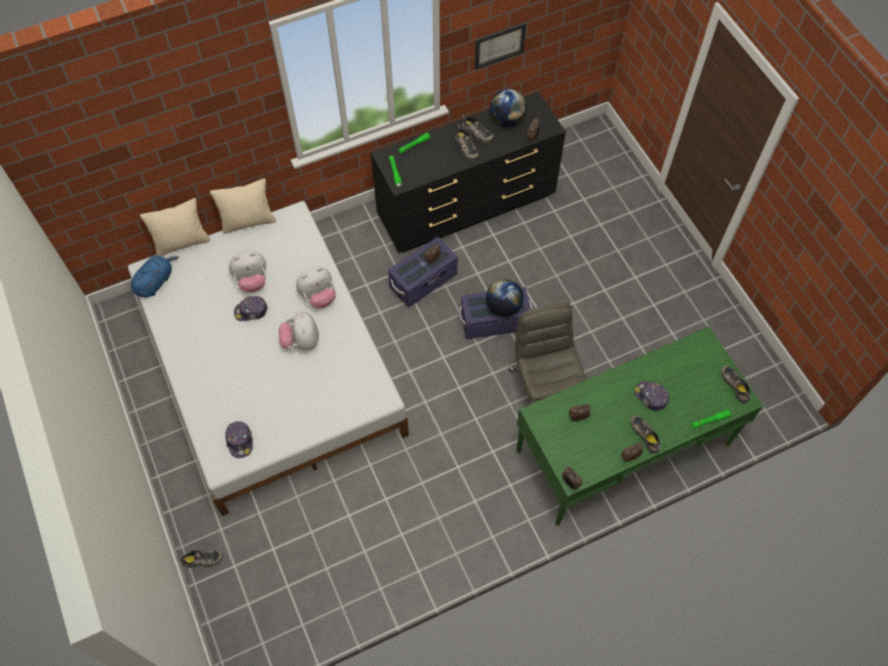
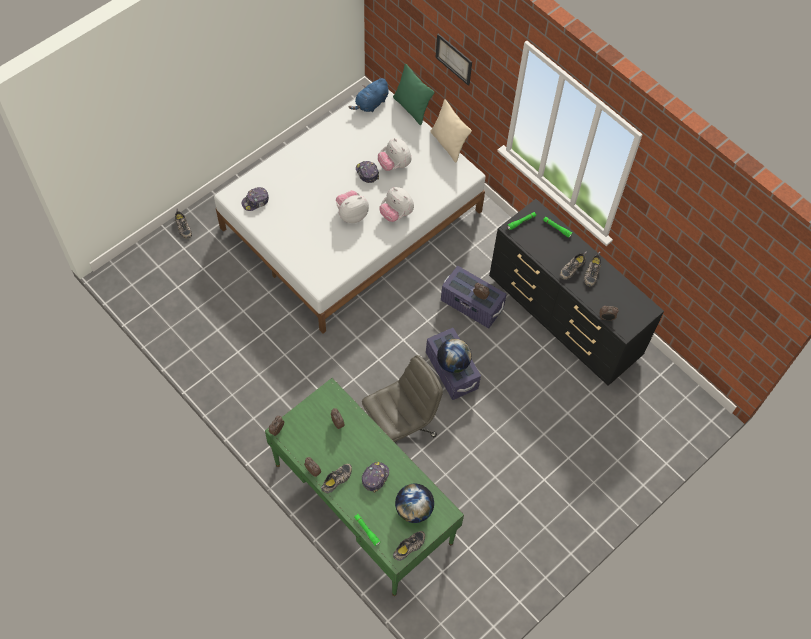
camera: 70 degrees right, 0 degrees up
(155, 281) = (371, 104): blue plush toy -> blue plush toy turned 120 degrees clockwise
(182, 243) = (412, 108): beige pillow -> green pillow
(499, 45) = (664, 246): picture -> picture (454, 59)
(507, 120) = (617, 293): globe -> globe (414, 509)

